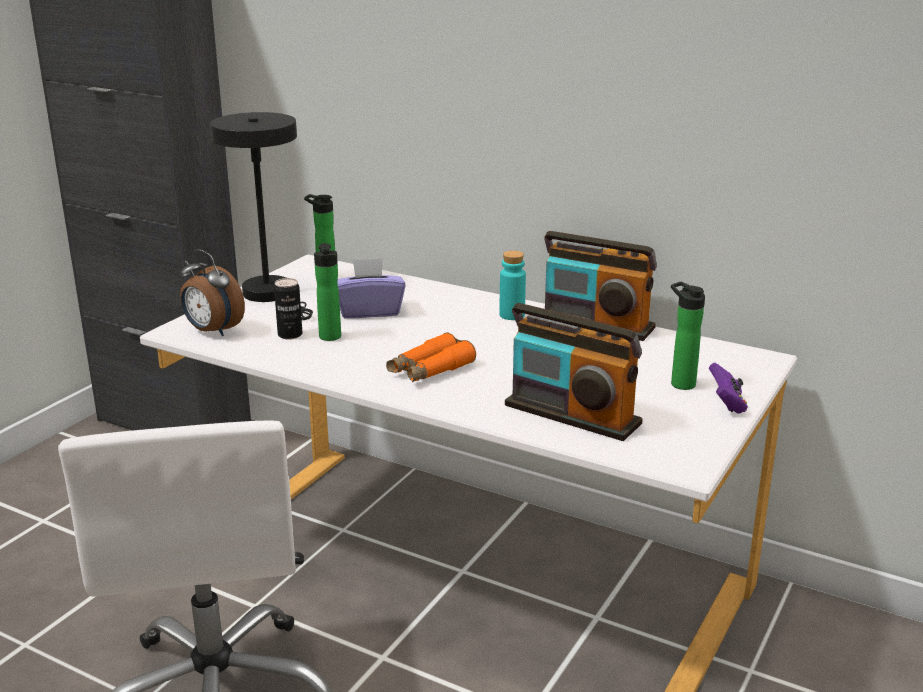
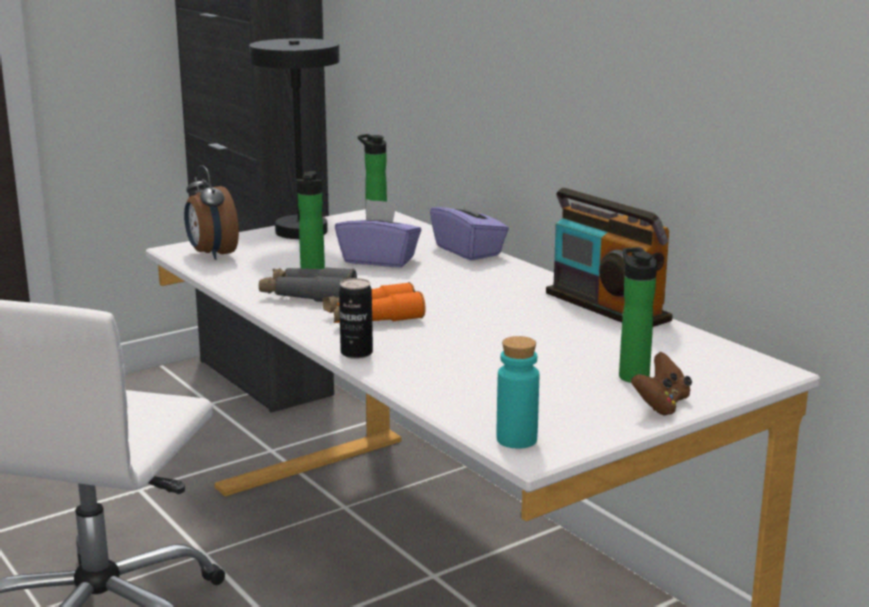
camera: 25 degrees right, 5 degrees down
(290, 335) = (277, 268): can -> can (356, 353)
(350, 358) = (308, 295): none -> grey binoculars
(433, 289) = (469, 251): none -> purple tissue box
(512, 315) = (522, 285): turquoise bottle -> turquoise bottle (516, 439)
(572, 415) = (468, 381): radio -> none
(726, 404) = (661, 405): purple game controller -> brown game controller

